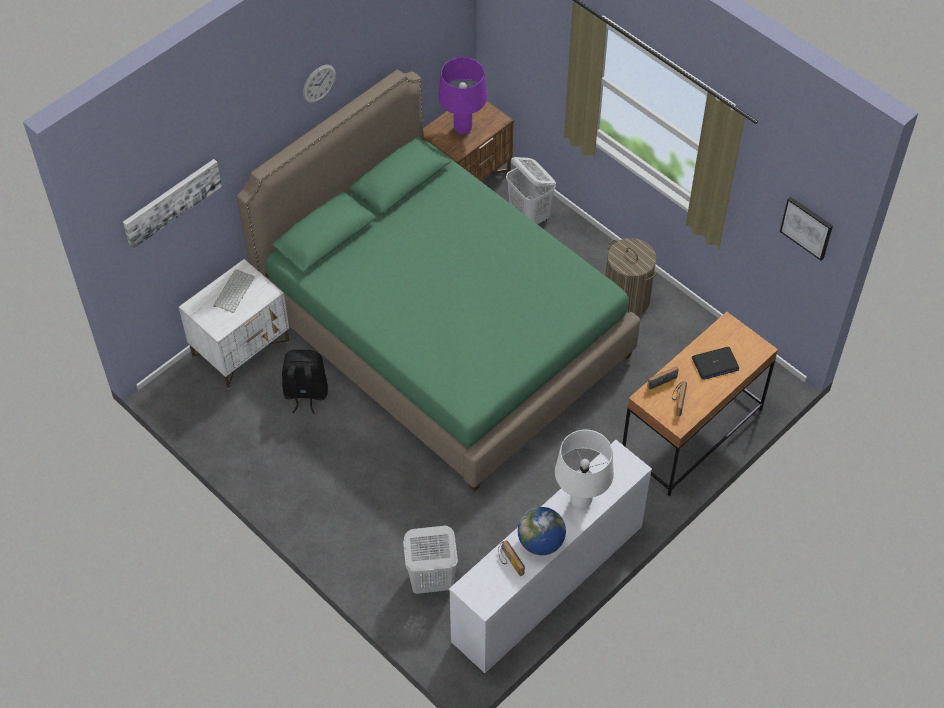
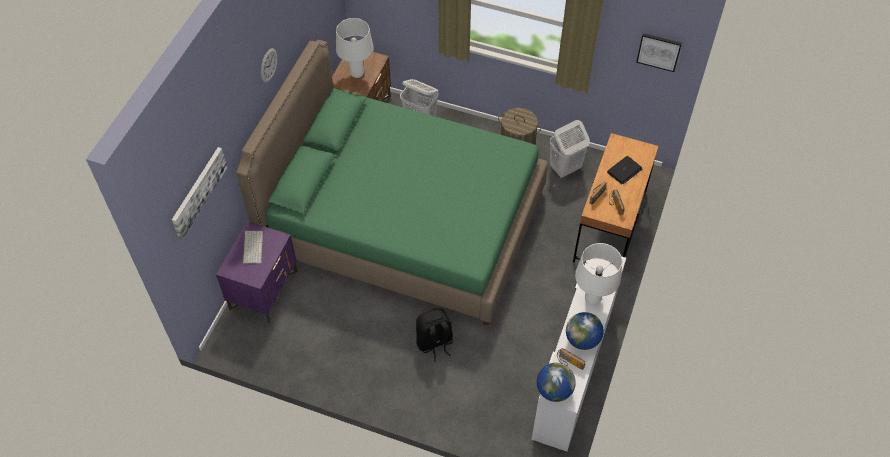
camera: 25 degrees left, 0 degrees up
(241, 348) = (264, 289): white nightstand -> purple nightstand
(305, 393) = (329, 304): black backpack -> black backpack (434, 343)
(431, 581) = (493, 402): white laundry basket -> white laundry basket (565, 168)
(463, 129) = (357, 74): purple table lamp -> white table lamp
(473, 585) = (554, 390): none -> globe

